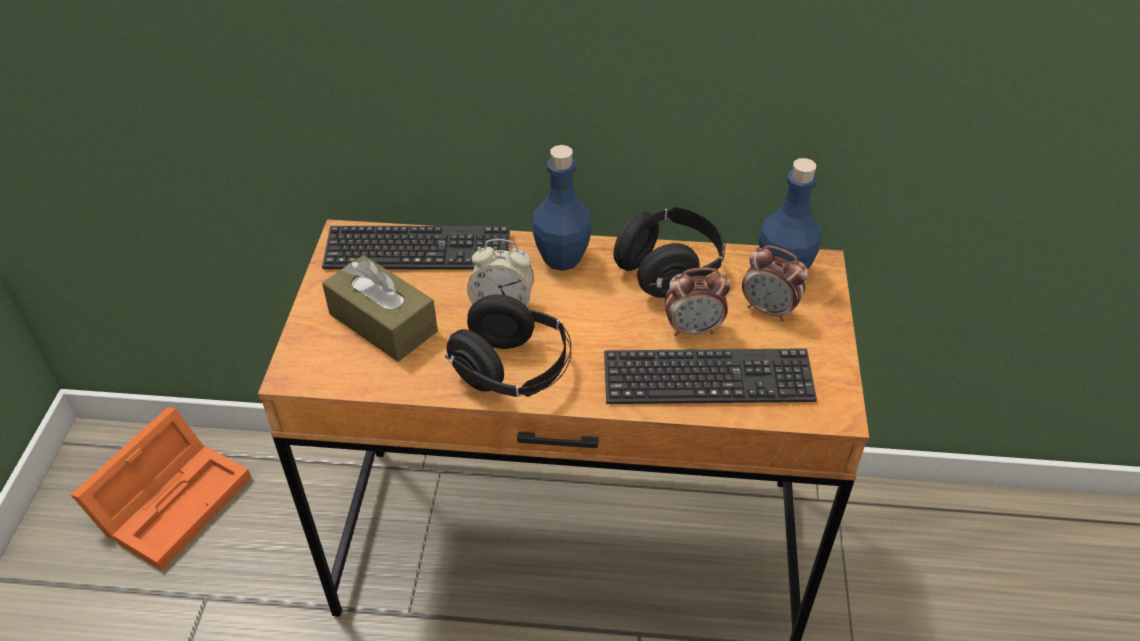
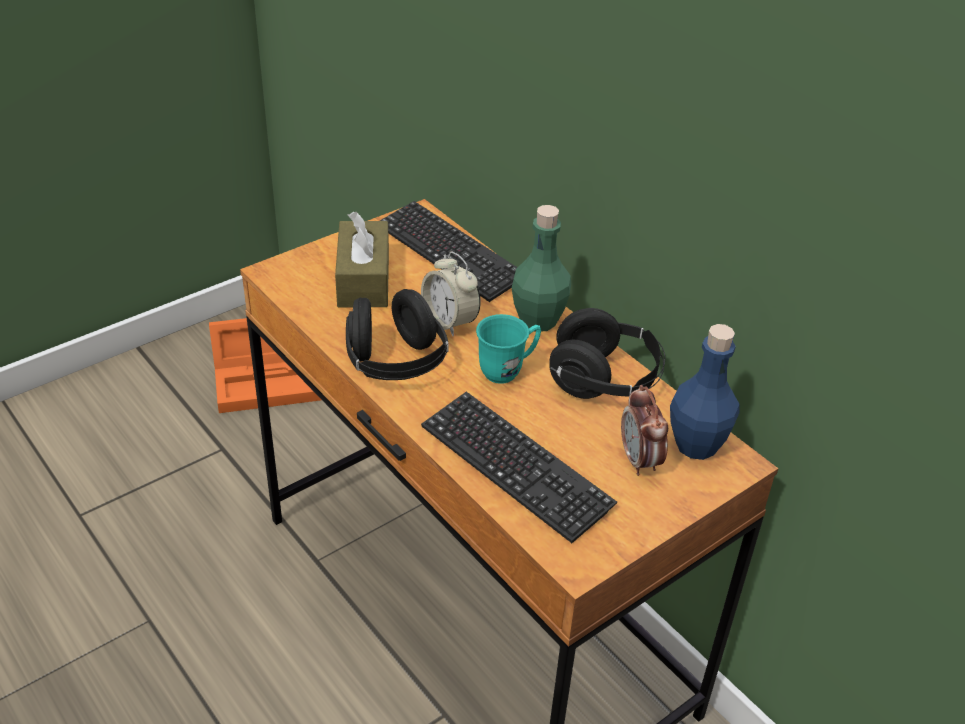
camera: 45 degrees right, 5 degrees down
(562, 258) = (538, 320): blue bottle -> green bottle
(598, 312) = (508, 370): none -> turquoise mug
(693, 329) = (559, 429): alarm clock -> none

